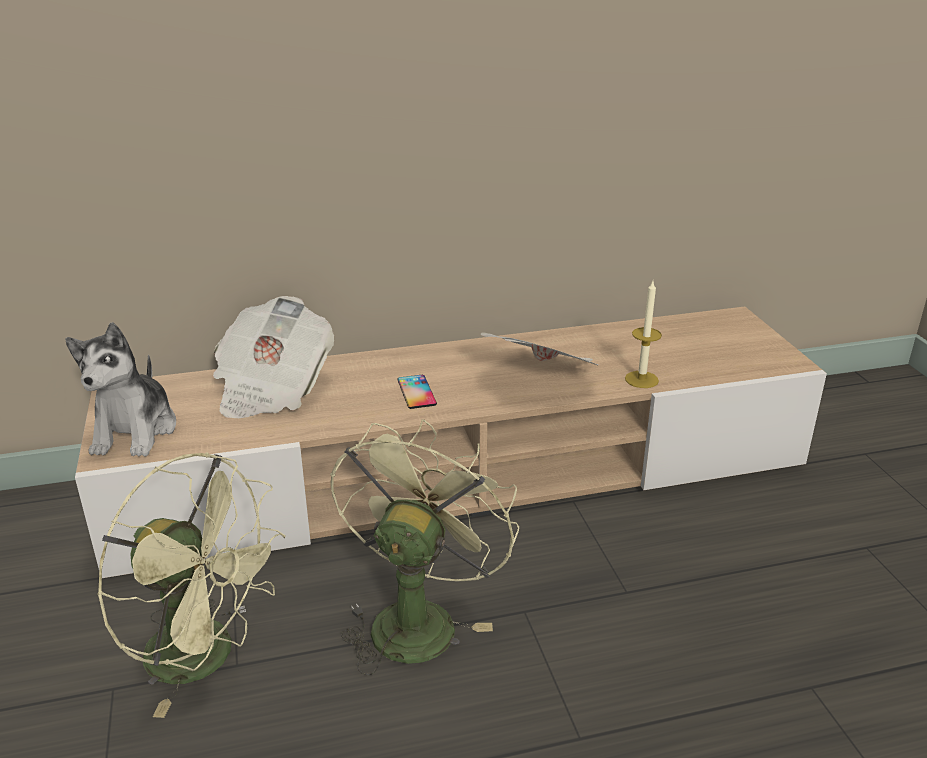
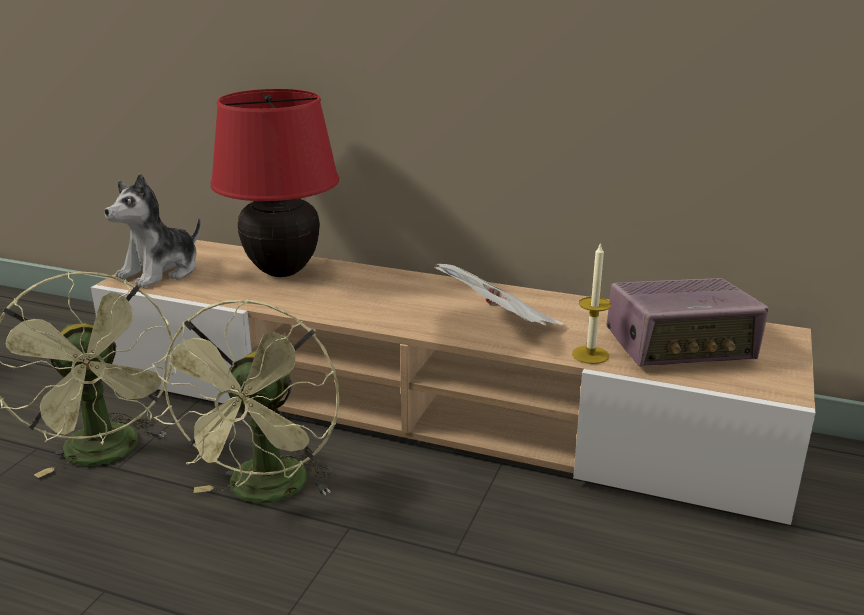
camera: 35 degrees right, 5 degrees down
(271, 388) = (282, 271): newspaper -> red table lamp
(416, 392) = (379, 305): phone -> none
(417, 617) = (265, 493): green fan -> green fan turned 135 degrees clockwise
(689, 350) = (680, 346): none -> radio

